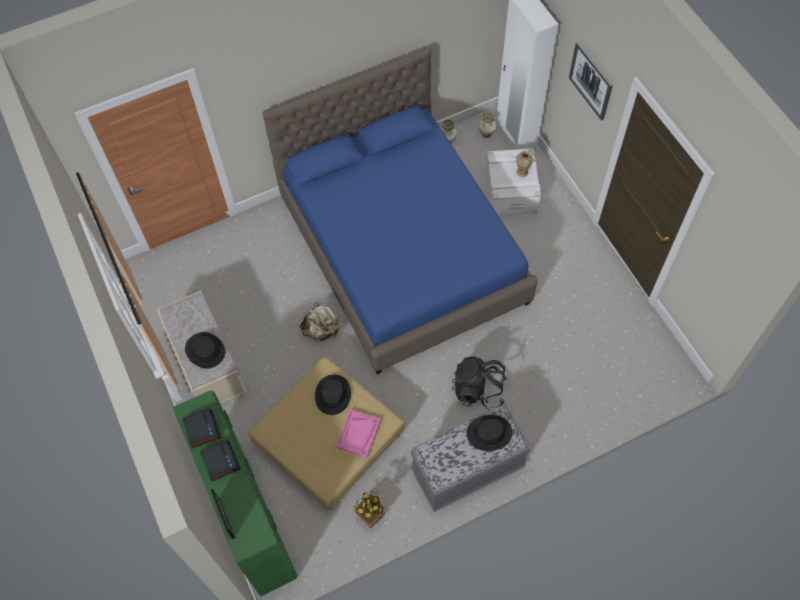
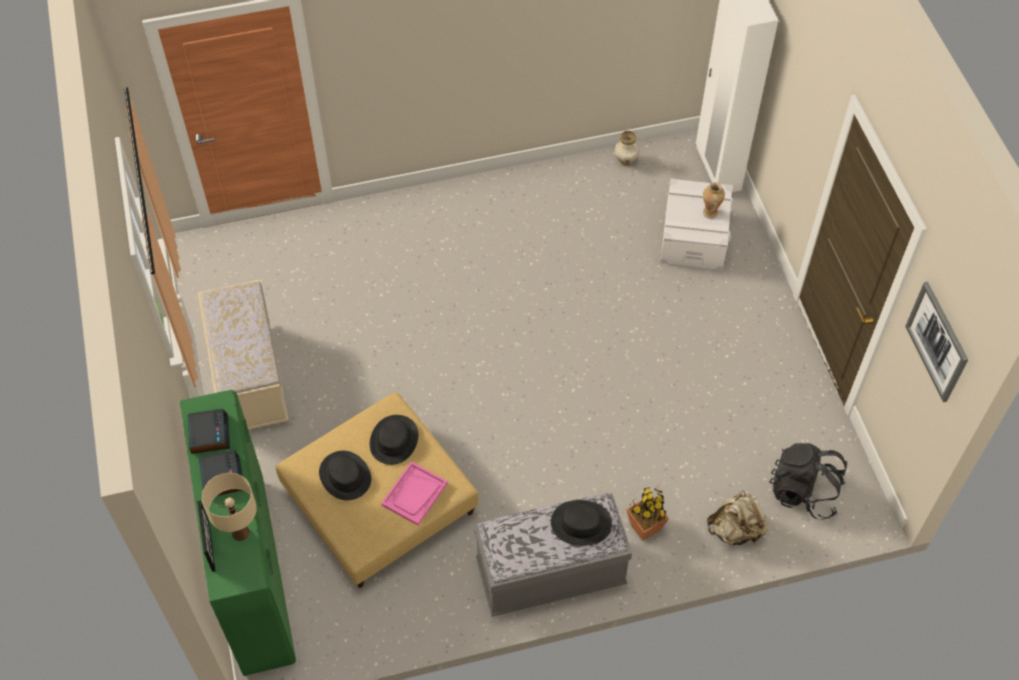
camera: 10 degrees right, 5 degrees down
(205, 350) = (245, 352): black hat -> black hat (345, 476)
(246, 503) = (241, 533): none -> beige table lamp
(322, 330) = (405, 364): beige backpack -> beige backpack (735, 530)
(370, 516) = (409, 607): potted plant -> potted plant (644, 527)
(403, 250) = (534, 285): blue bed -> none
(478, 390) = (589, 477): black backpack -> black backpack (804, 491)
(486, 134) = (679, 161): vase -> none
(591, 80) = (807, 98): picture -> picture (937, 341)

